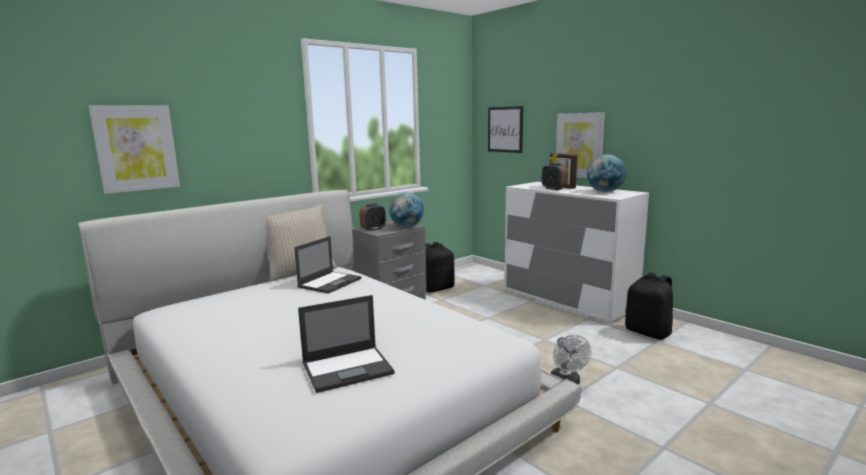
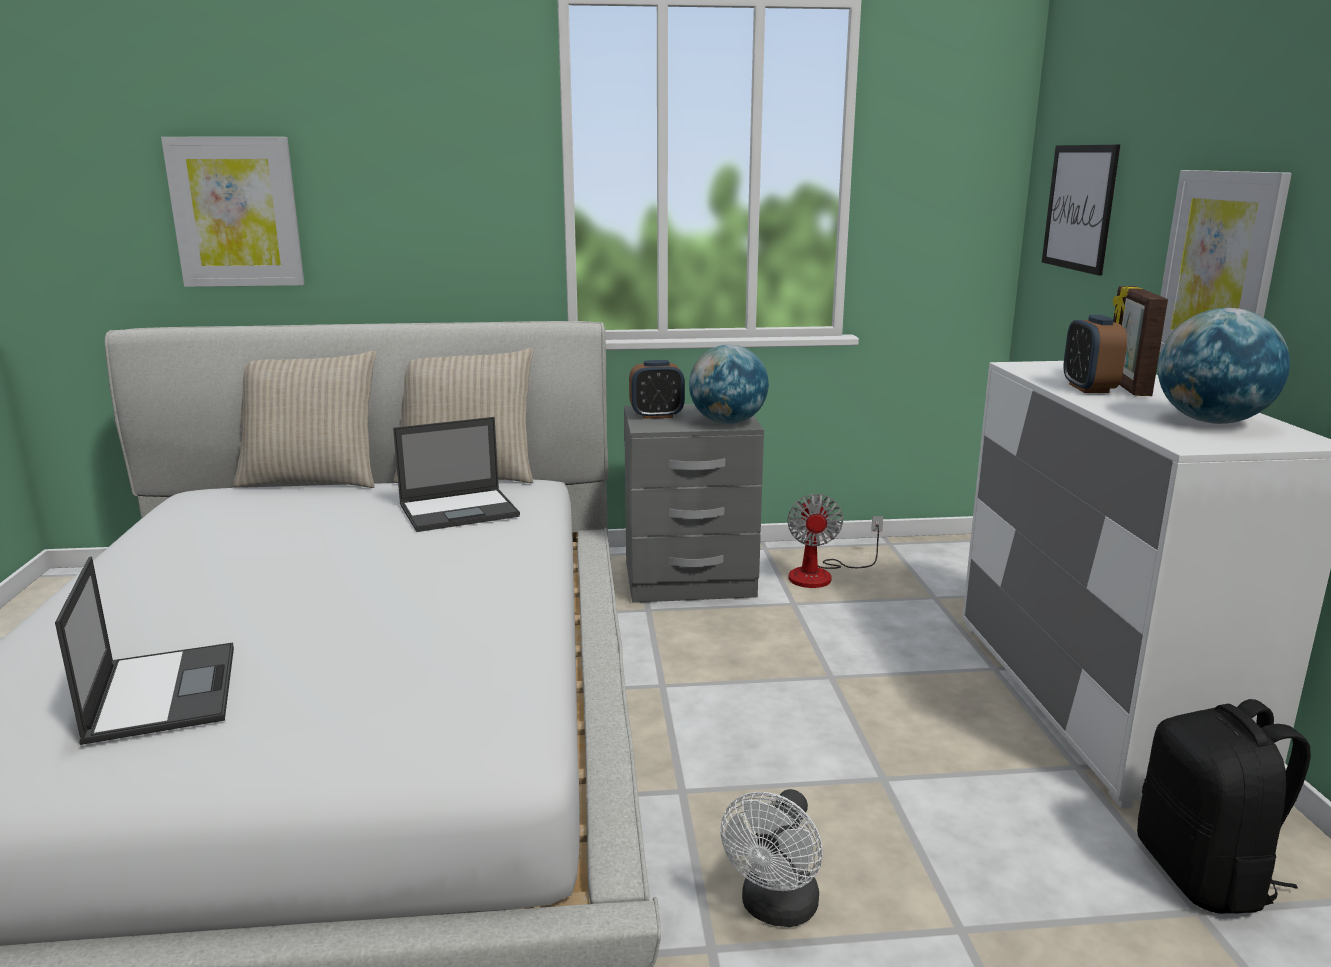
camera: 35 degrees right, 5 degrees up
(221, 290) = (312, 480): none -> beige pillow
(348, 368) = (162, 691): laptop -> laptop turned 120 degrees counterclockwise
(437, 288) = (822, 575): black backpack -> fan

